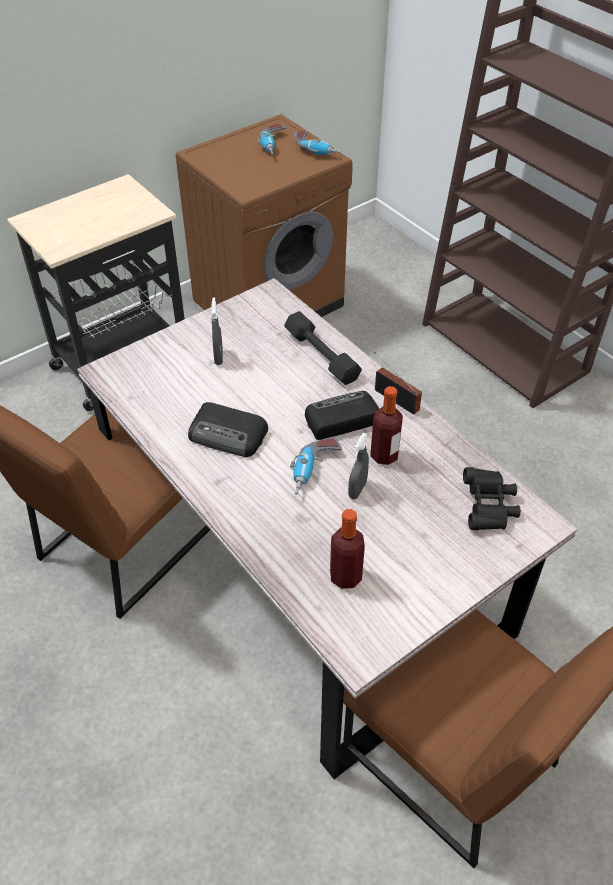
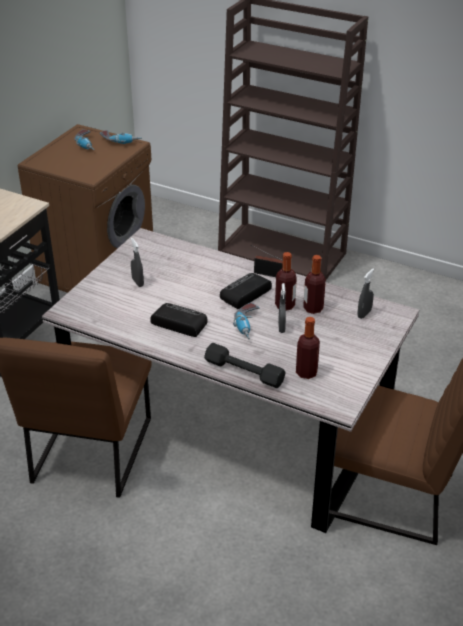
camera: 25 degrees left, 10 degrees down
(229, 435) = (178, 323): radio -> radio turned 150 degrees counterclockwise
(321, 355) = (206, 263): black dumbbell -> black dumbbell (244, 372)
(420, 473) = (313, 308): none -> bottle
(488, 508) = (364, 314): black binoculars -> grey spray bottle

